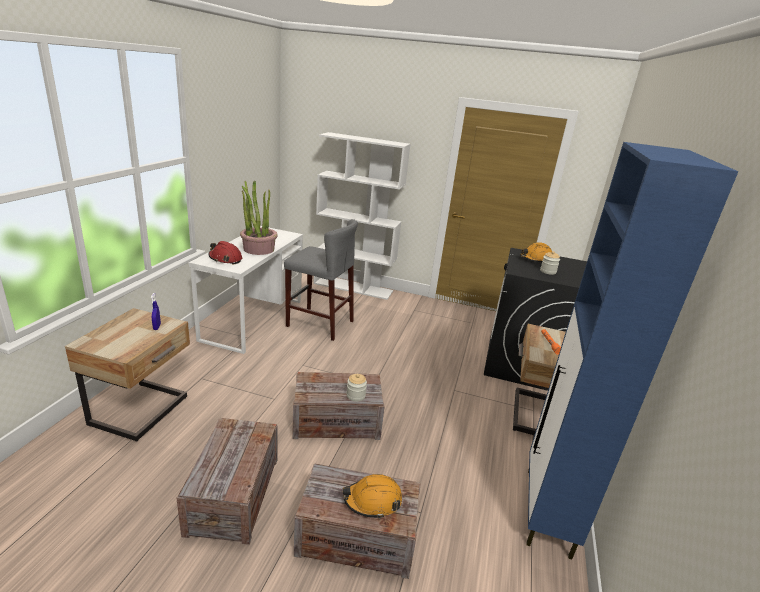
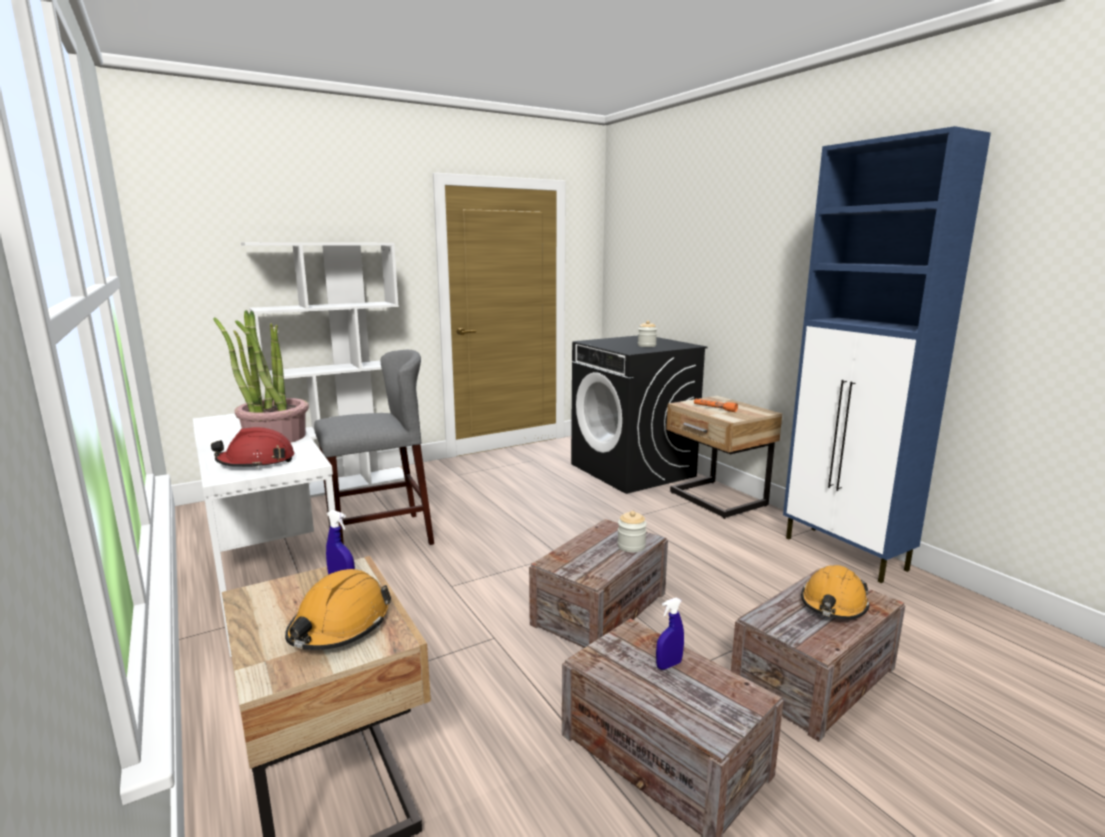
camera: 45 degrees left, 10 degrees down
(243, 452) = (668, 665): none -> blue spray bottle
(535, 259) = (614, 342): orange hard hat -> orange hard hat (339, 626)

